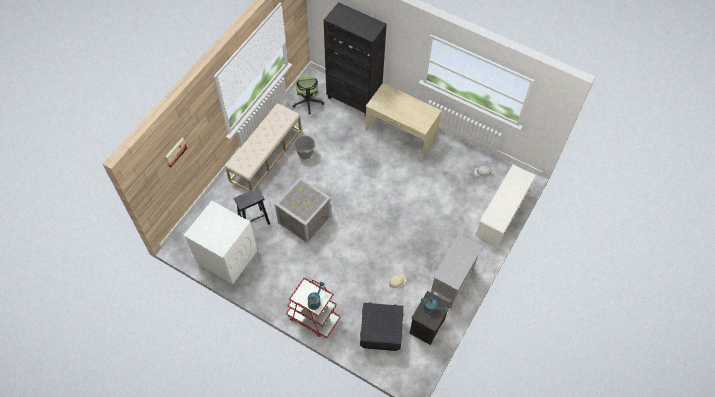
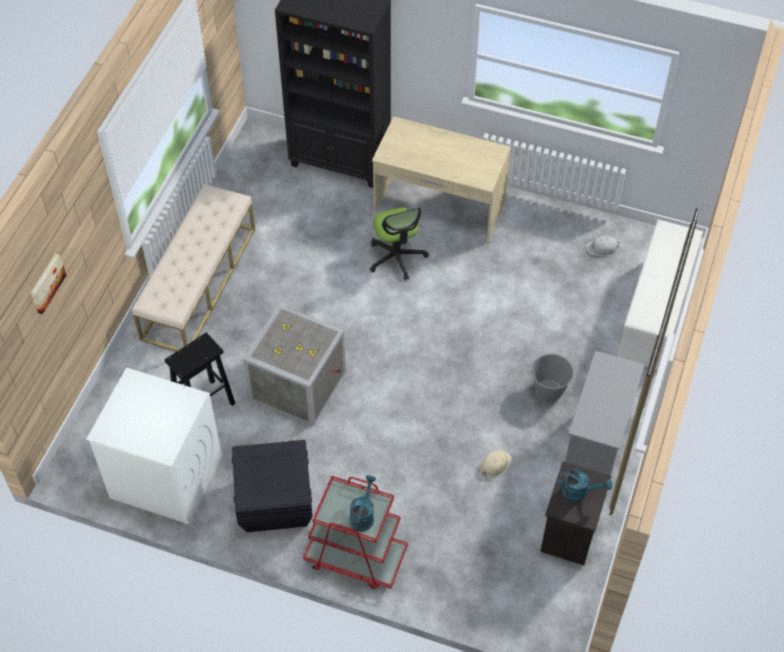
camera: 10 degrees left, 5 degrees down
(305, 154) = (272, 269): grey bucket -> grey bucket (549, 390)
(308, 102) = (256, 179): office chair -> office chair (396, 257)
(380, 333) = (487, 562): black storage box -> black storage box (274, 502)

